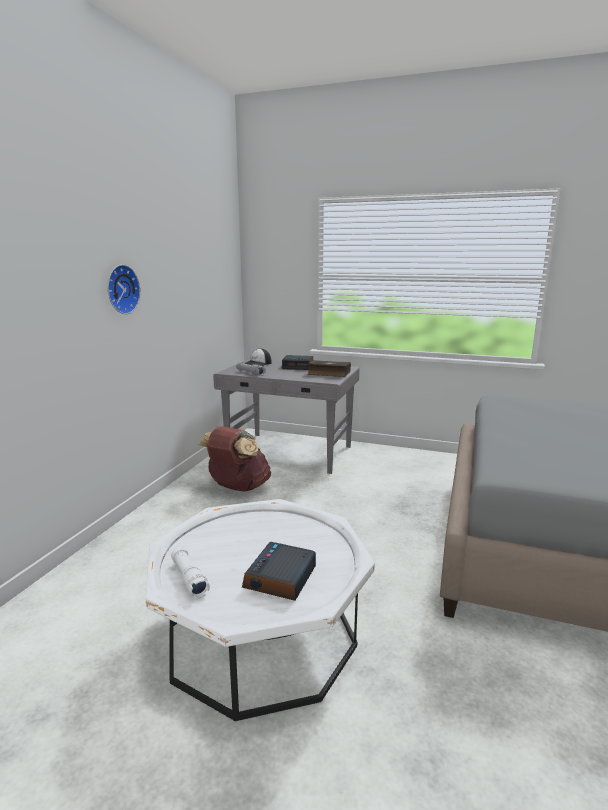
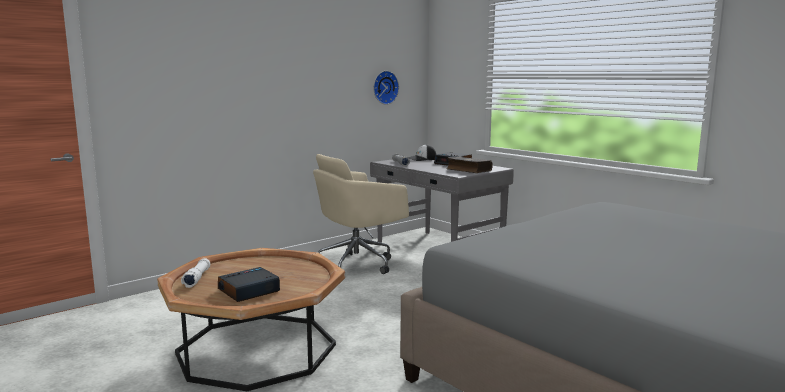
camera: 30 degrees right, 5 degrees down
(121, 289) = (271, 78): wall clock -> wall clock (384, 87)
(237, 487) = (360, 265): brown backpack -> beige office chair
(261, 636) = (256, 349): white coffee table -> brown coffee table

